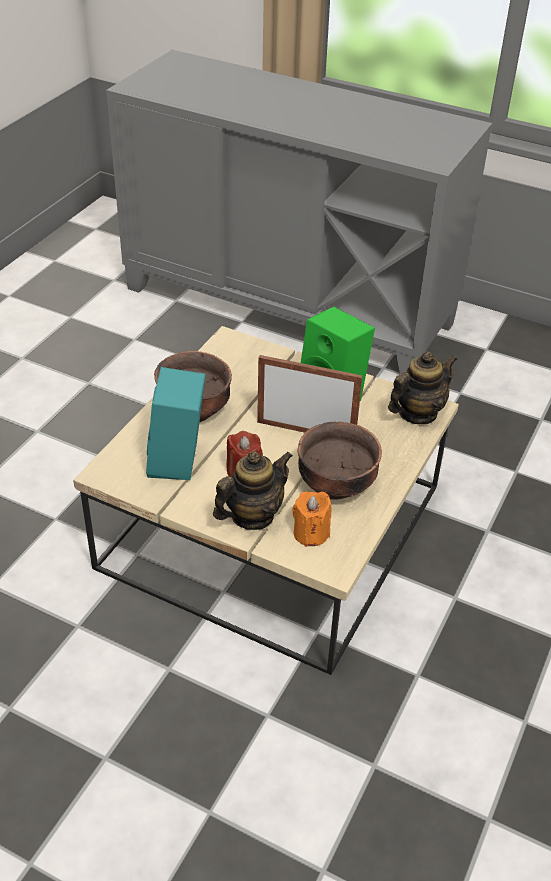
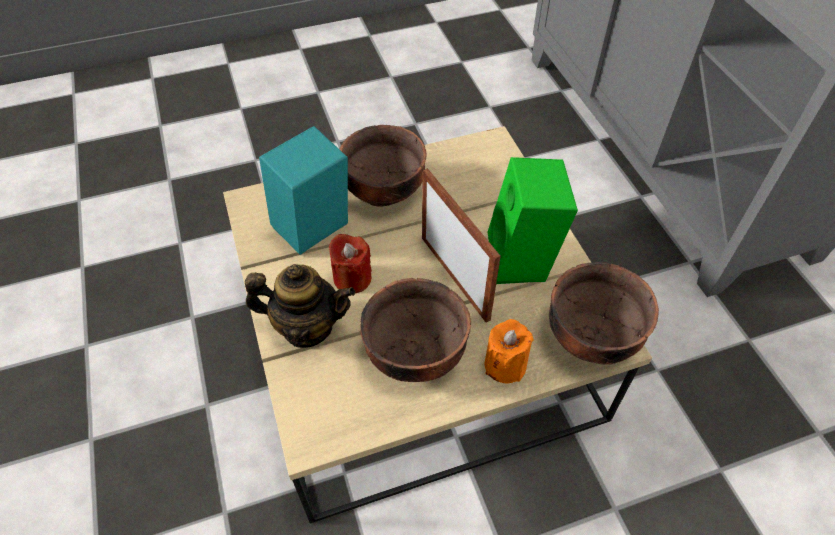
camera: 45 degrees right, 10 degrees up
(311, 533) = (332, 386): orange candle -> orange candle (505, 365)
(417, 413) = (590, 336): teapot -> brown bowl

